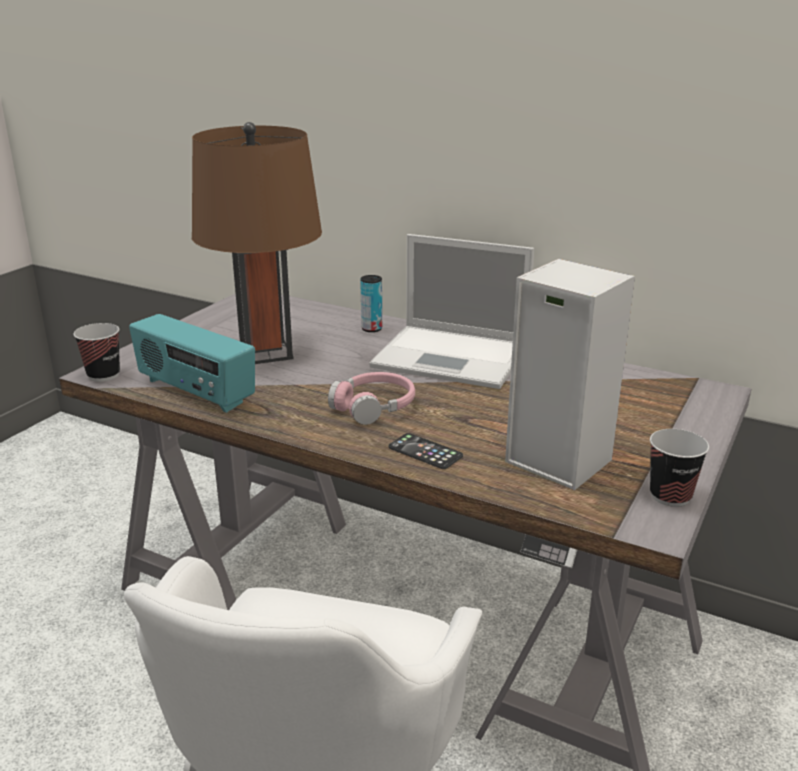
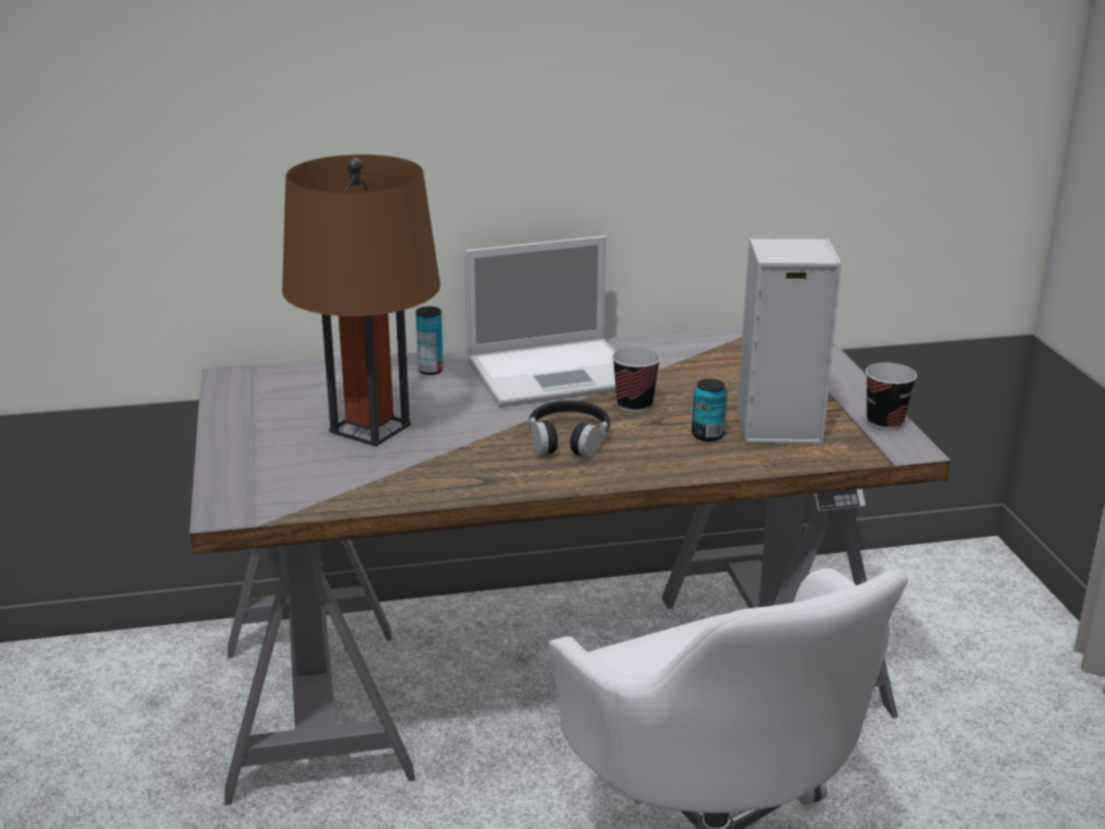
camera: 40 degrees left, 0 degrees up
(103, 375) = (239, 511): cup -> cup (634, 405)
(195, 392) = (377, 490): radio -> none
(374, 406) = (568, 439): pink headphones -> black headphones
(425, 452) = (675, 459): phone -> none
(485, 443) = (707, 435): none -> can

